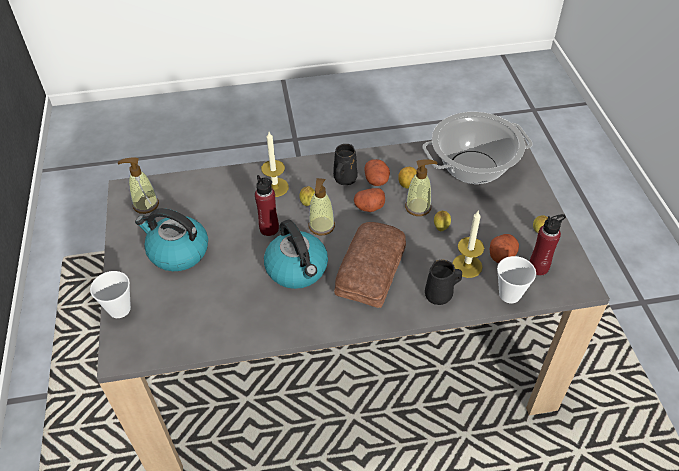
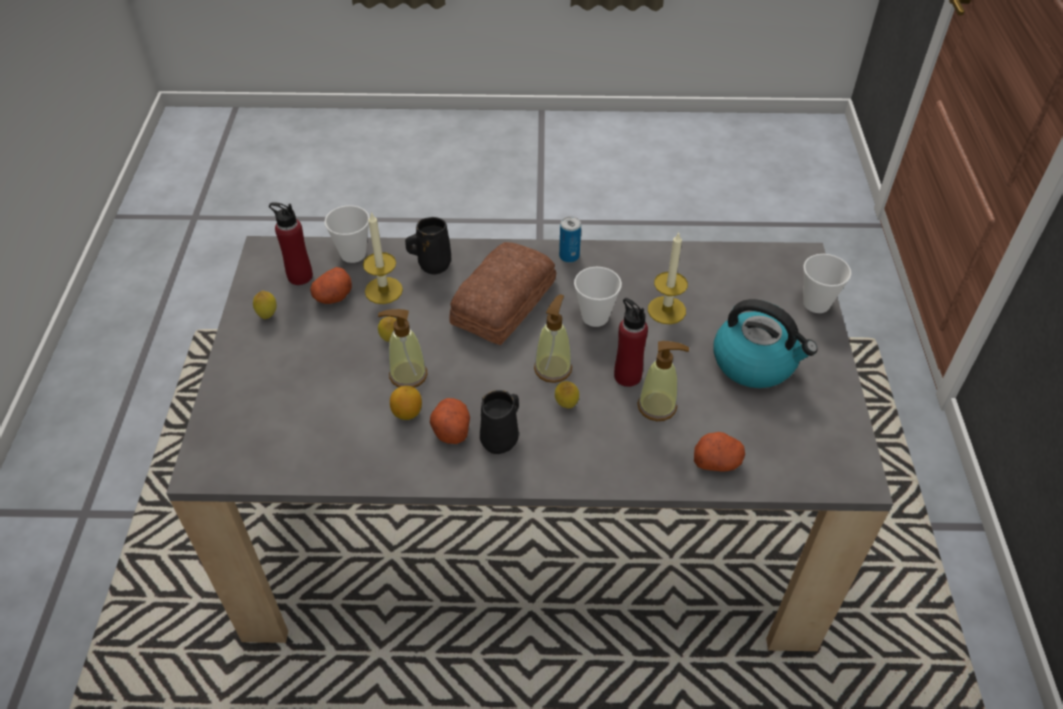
camera: 170 degrees left, 0 degrees up
(145, 205) = (817, 444): soap dispenser -> soap dispenser (657, 406)
(275, 187) = (613, 442): candle -> candle (666, 310)
(297, 269) = (595, 317): kettle -> cup
(328, 322) = (569, 256): none -> can
(369, 207) = (477, 386): potato -> potato (717, 461)
(473, 168) = (293, 426): cooking pot -> none

